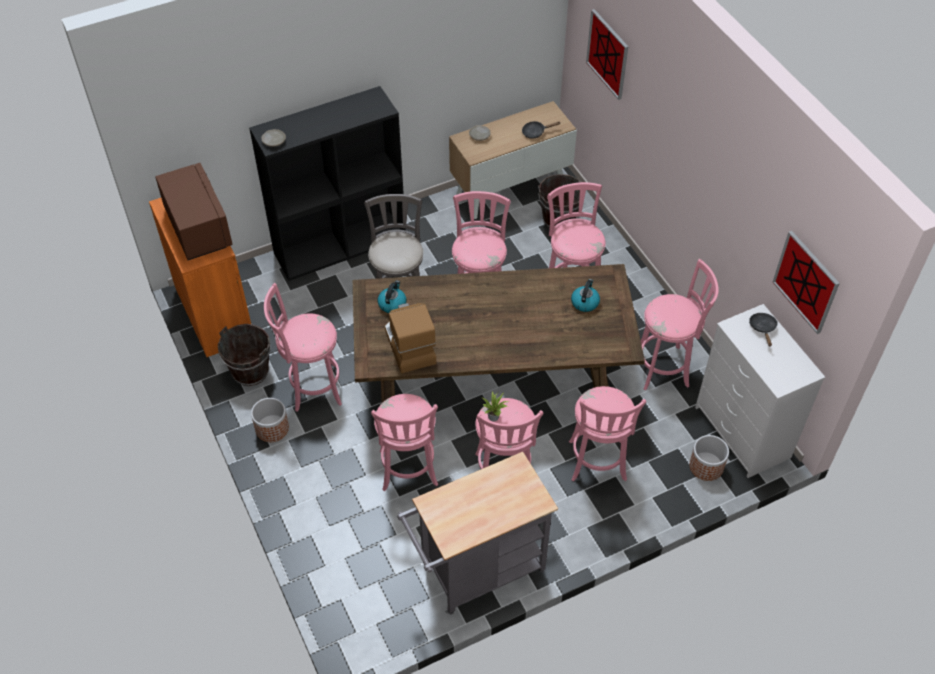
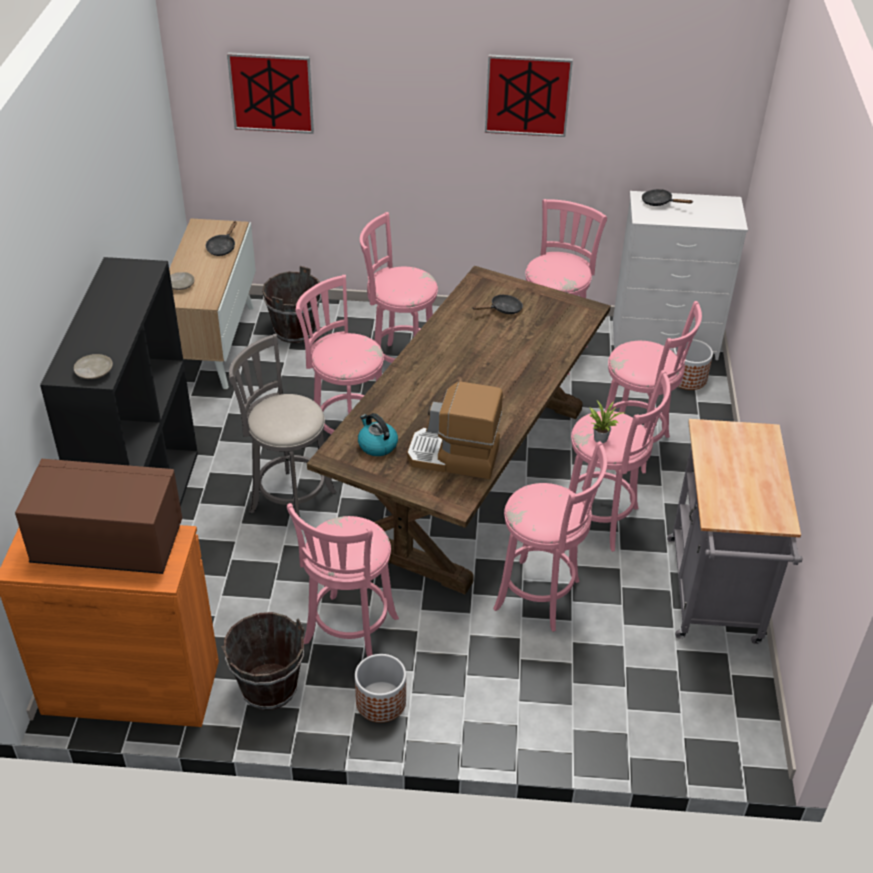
camera: 60 degrees left, 10 degrees down
(585, 302) = (503, 309): kettle -> black frying pan
(806, 282) = (682, 120): picture -> picture (527, 95)

